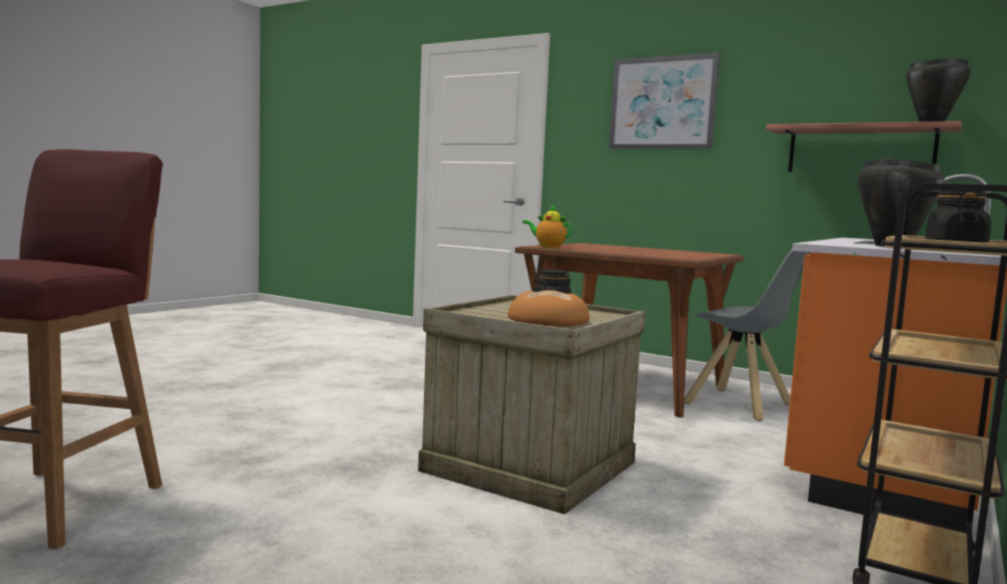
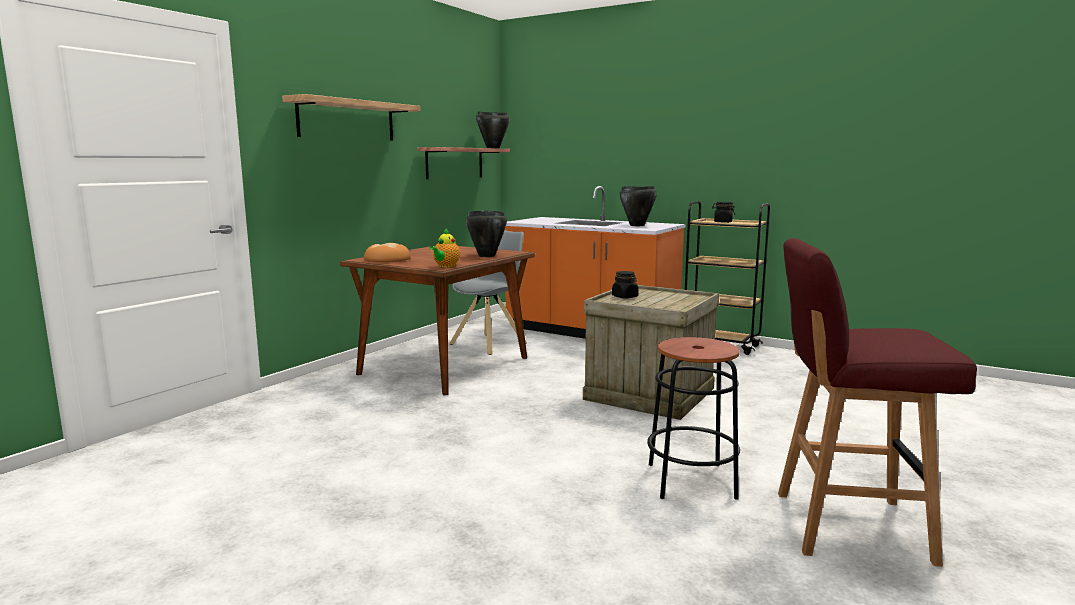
camera: 90 degrees left, 5 degrees up
(235, 452) = (691, 480): none -> black stool
(547, 320) = (675, 298): bread -> bread (387, 259)
(637, 253) = (486, 256): none -> black cooking pot
(662, 103) = (347, 120): picture -> shelf

